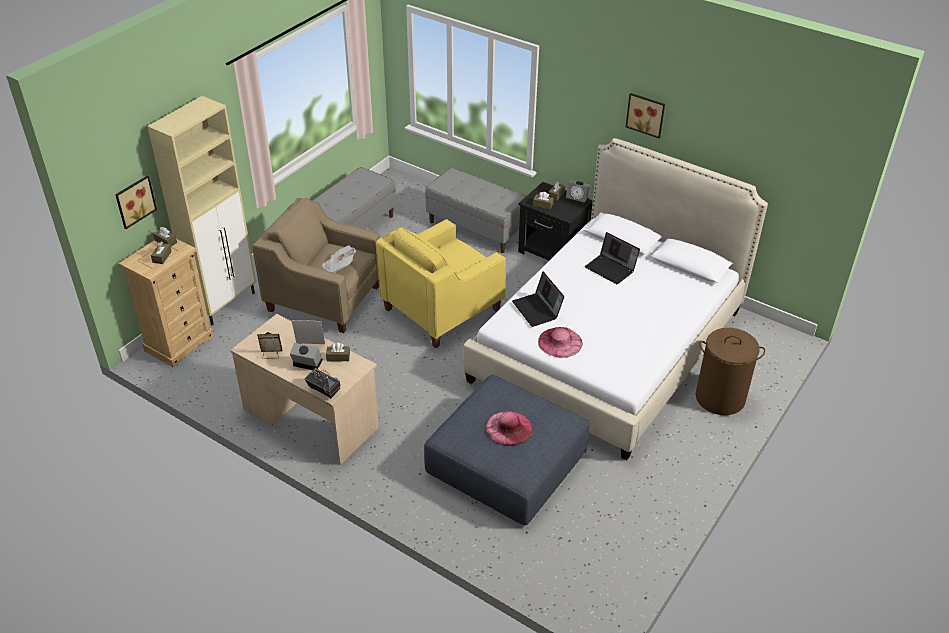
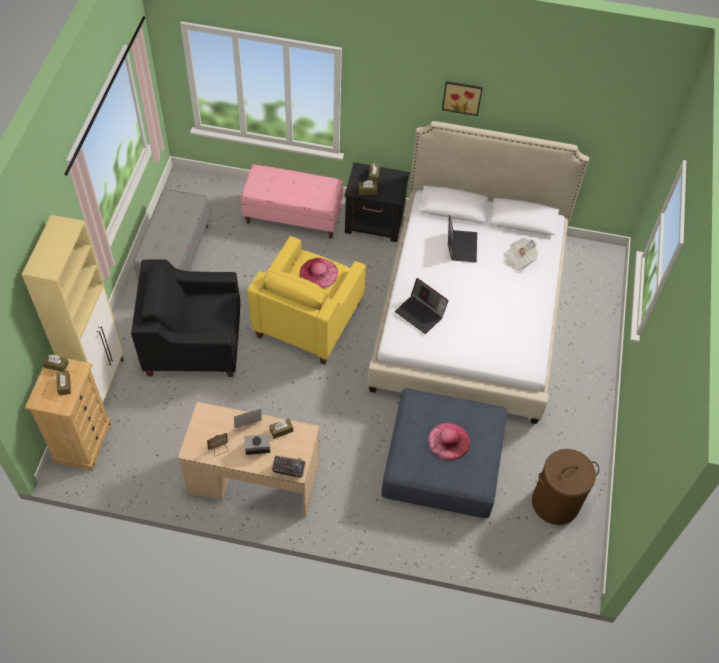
camera: 25 degrees left, 15 degrees up
(134, 201) = (22, 344): picture -> none
(324, 298) = (193, 343): beige armchair -> black armchair
(339, 267) = (213, 320): newspaper -> newspaper (518, 259)
(476, 228) = (293, 216): grey bench -> pink bench
(560, 342) = (455, 342): pink hat -> pink hat (318, 273)
(578, 200) = (395, 175): alarm clock -> none
(611, 268) = (460, 246): laptop -> laptop turned 105 degrees counterclockwise
(720, 397) = (581, 334): brown laundry basket -> brown laundry basket (555, 502)

